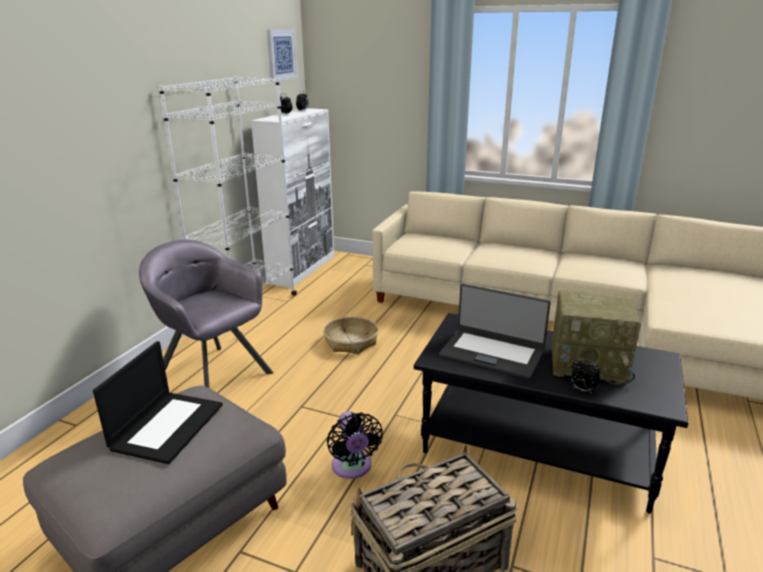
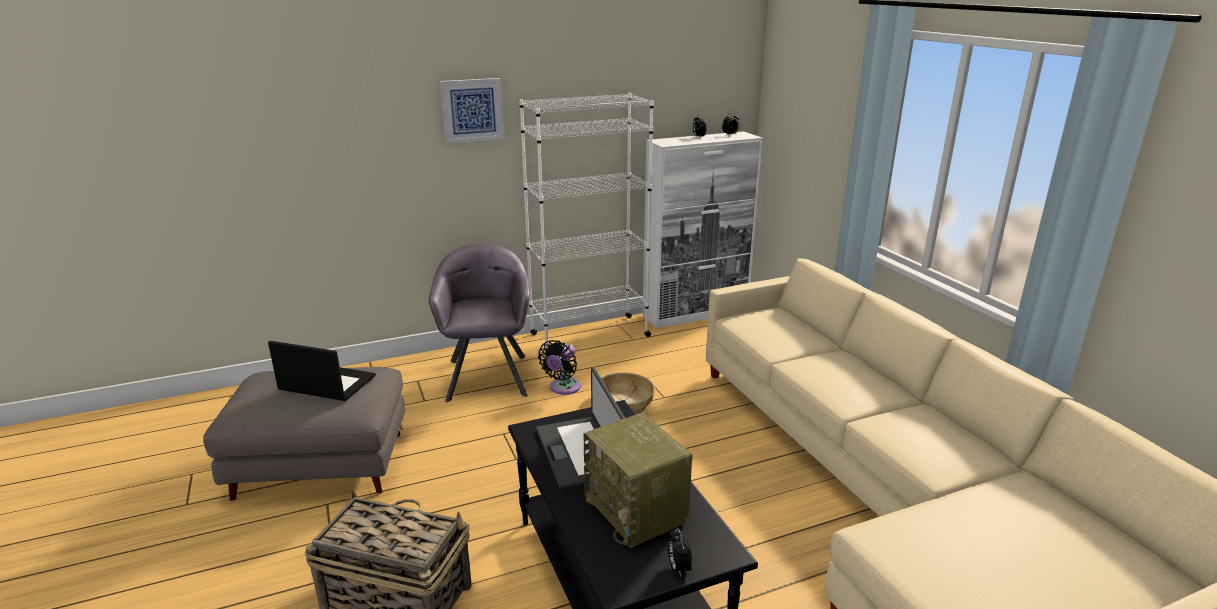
camera: 45 degrees right, 0 degrees up
(167, 425) = (326, 383): laptop -> laptop turned 135 degrees counterclockwise
(281, 54) = (717, 69): picture -> picture (472, 110)
(352, 468) = (461, 499): black fan -> black fan (563, 388)
(582, 390) = (579, 525): alarm clock -> alarm clock (678, 568)

